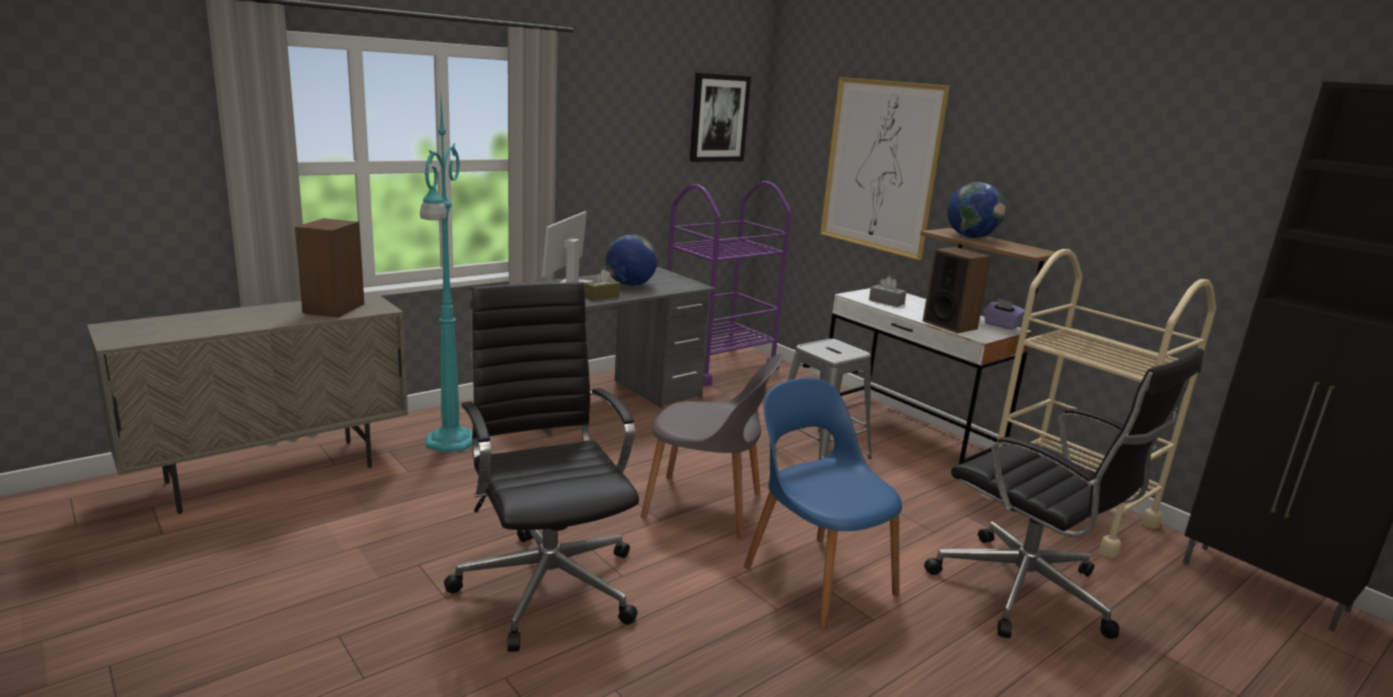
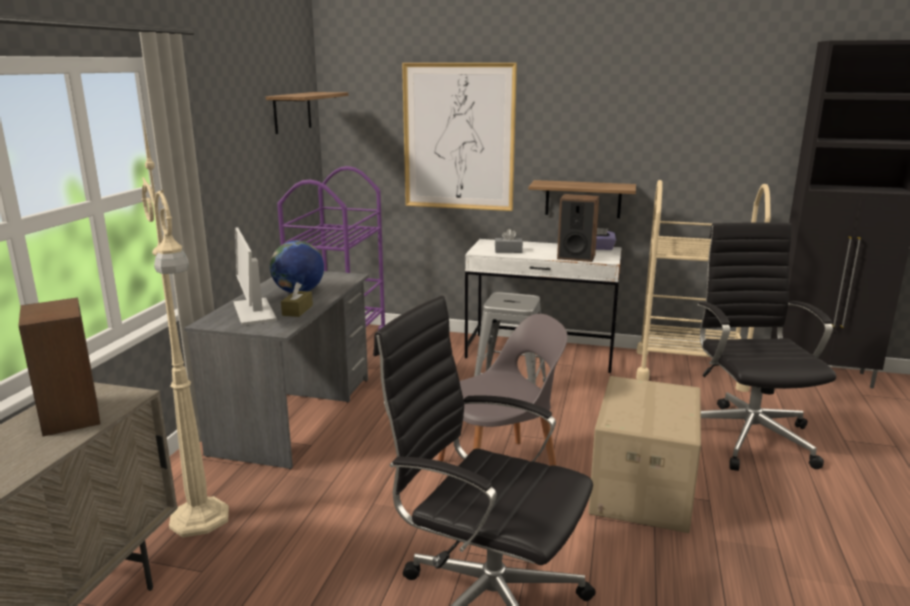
camera: 35 degrees left, 0 degrees up
(449, 442) = (200, 520): turquoise floor lamp -> beige floor lamp
(719, 118) = (292, 112): picture -> shelf
(817, 577) = (641, 488): blue chair -> cardboard box
(970, 237) = (566, 184): globe -> none
(1027, 593) = (747, 436): black office chair -> black office chair turned 105 degrees counterclockwise

